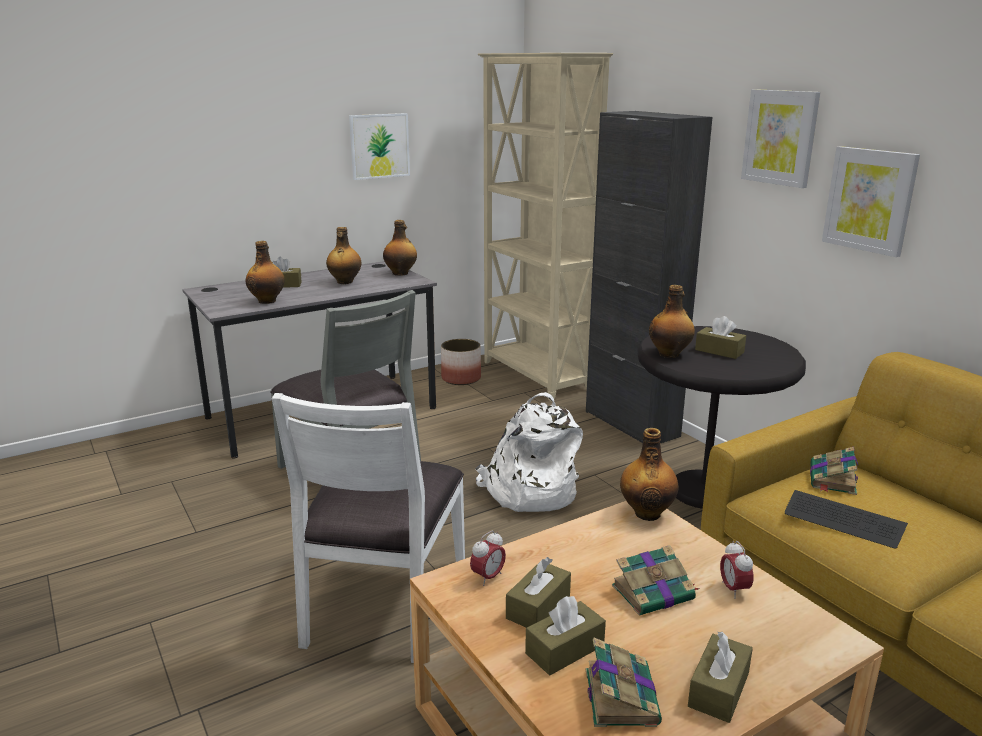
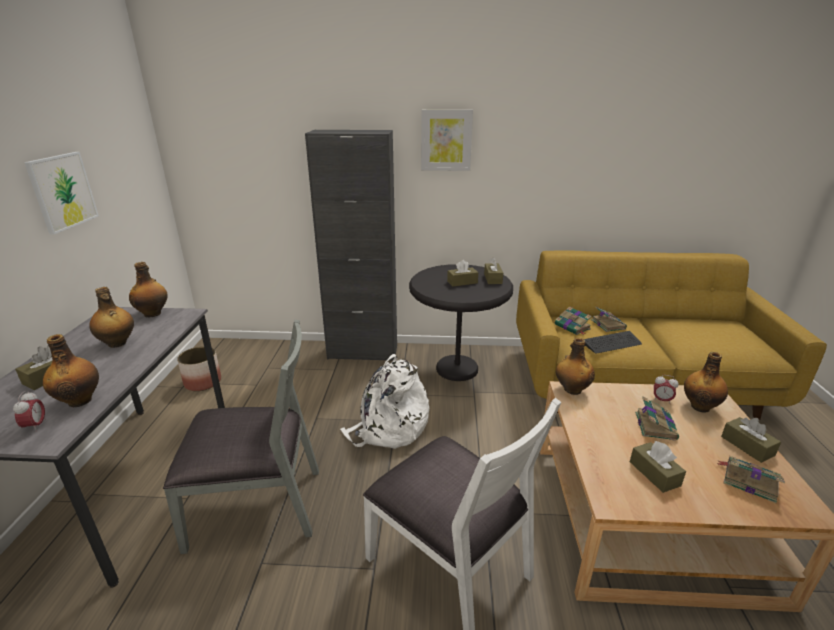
camera: 55 degrees left, 5 degrees up
(488, 577) = (612, 480): alarm clock -> alarm clock (36, 426)
(535, 376) = (254, 352): beige bookcase -> none
(565, 649) = (701, 482): brown tissue box -> brown tissue box (493, 279)
(669, 354) = (449, 294): bottle -> bottle (700, 406)
(870, 200) = (513, 172): picture -> none
(905, 506) = (607, 324): none -> book

